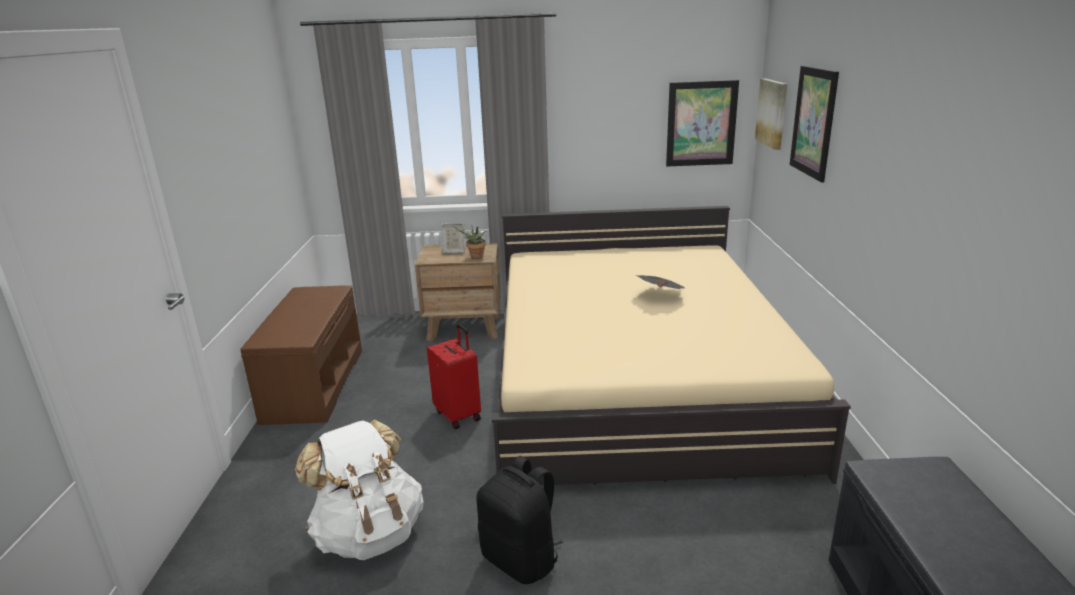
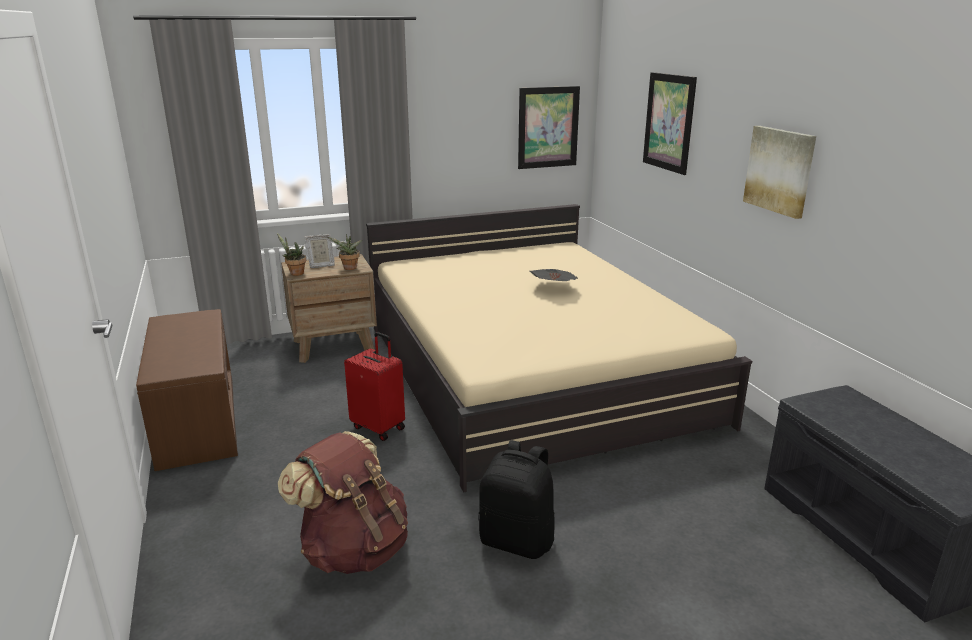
camera: 20 degrees left, 0 degrees up
(369, 534) = (354, 549): white backpack -> brown backpack
(426, 258) = (295, 273): none -> potted plant
(773, 113) = (616, 116): picture -> picture (780, 170)

